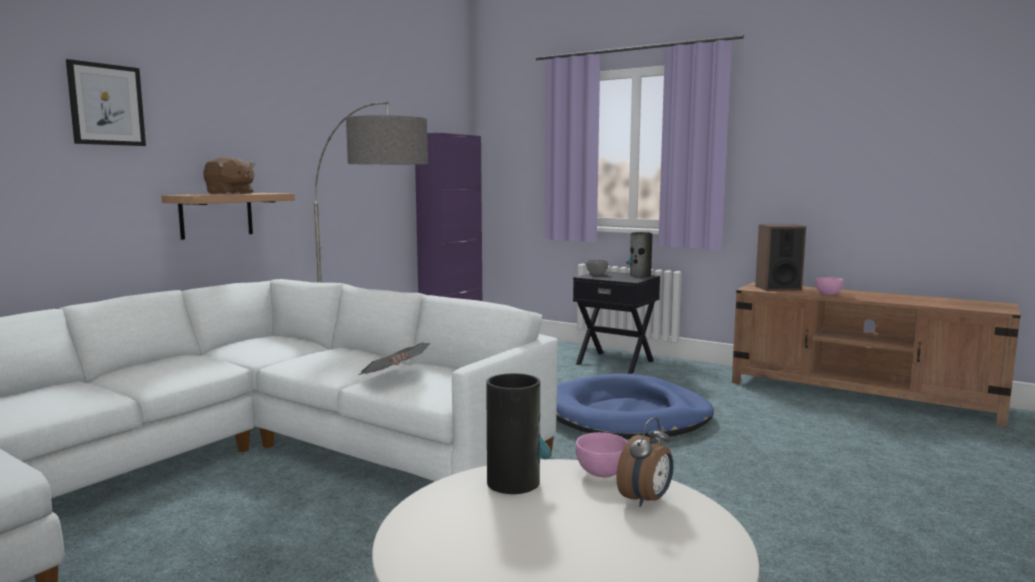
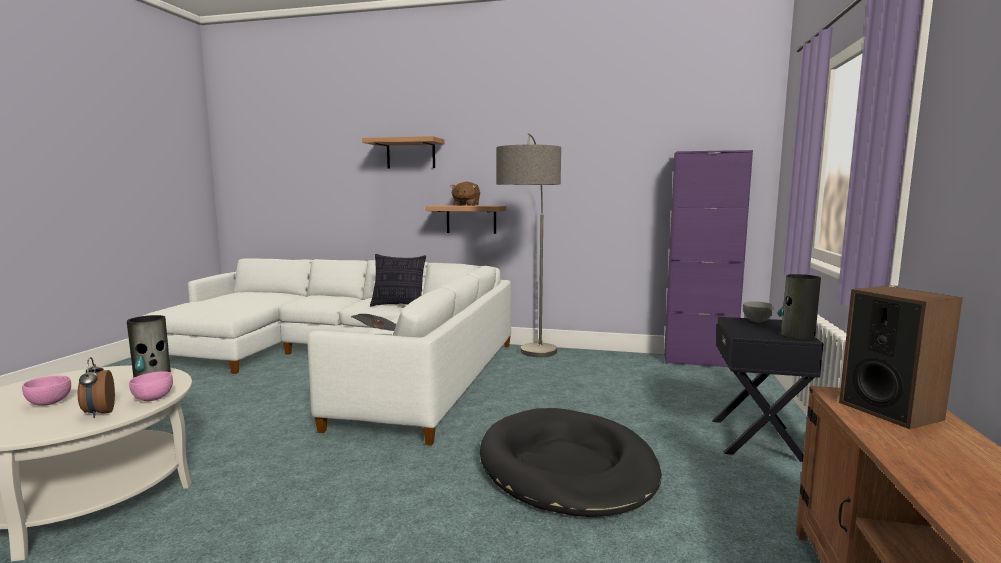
camera: 70 degrees right, 0 degrees up
(106, 104) = (411, 154): picture -> shelf
(217, 362) = (399, 305): none -> pillow
(627, 415) = (567, 467): blue dog bed -> black dog bed
(646, 500) = (98, 413): alarm clock -> alarm clock turned 45 degrees clockwise
(828, 294) = (907, 451): pink bowl -> pink bowl (49, 403)

